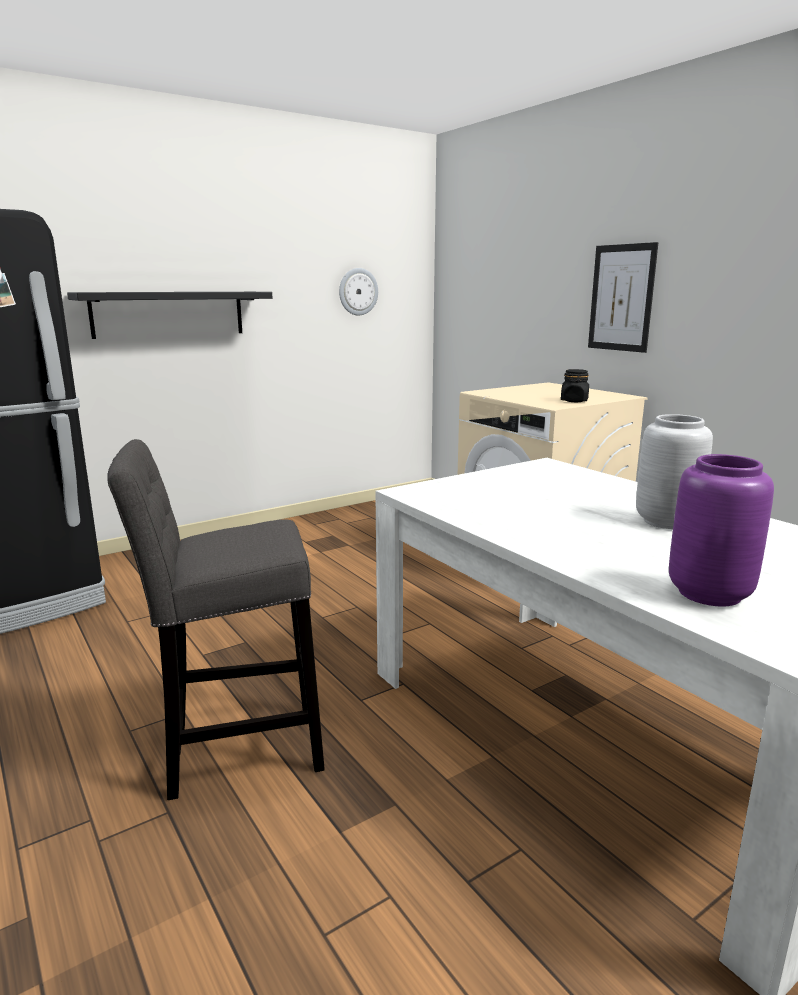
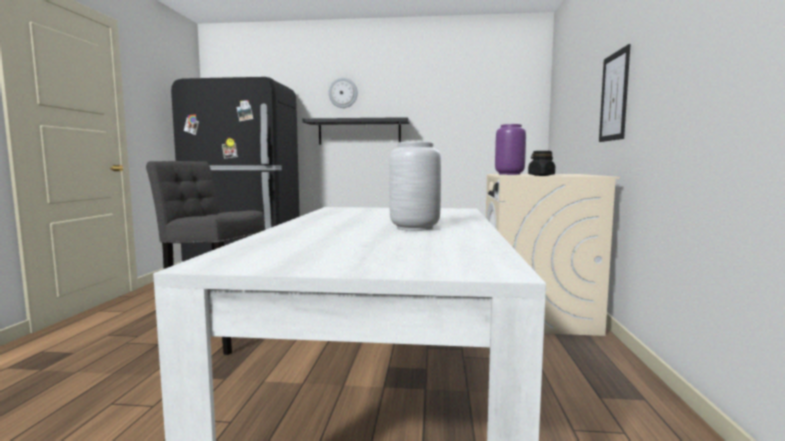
camera: 40 degrees right, 10 degrees down
(358, 291) = (483, 119): wall clock -> wall clock (343, 93)
(710, 593) = (291, 243): purple vase -> purple vase (510, 174)

